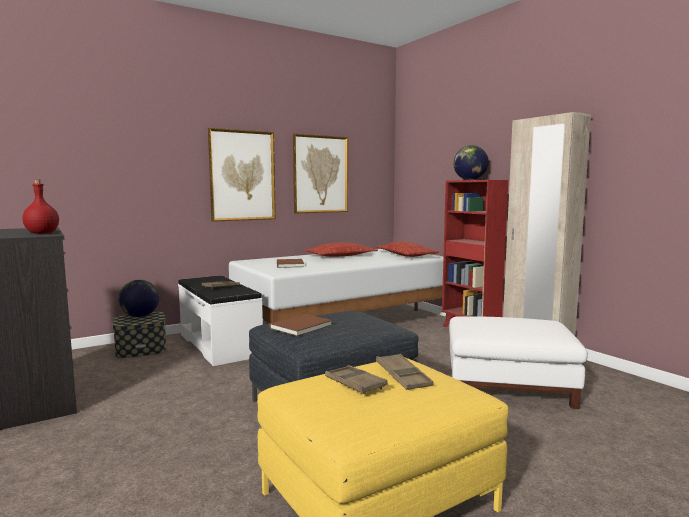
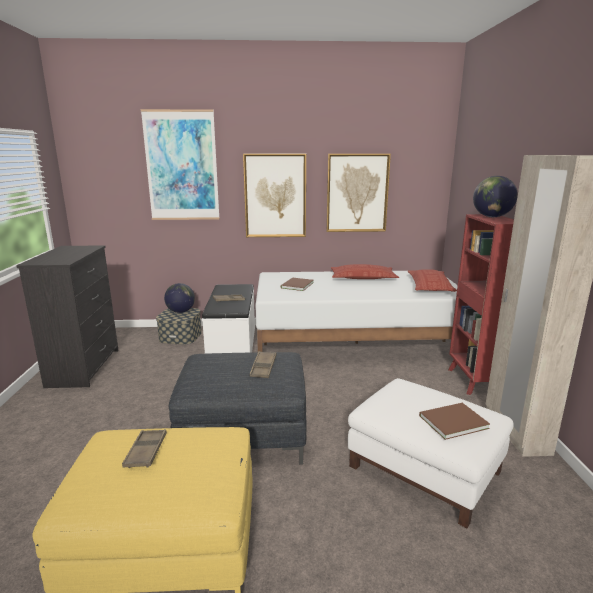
camera: 30 degrees right, 10 degrees up
(42, 233) = (68, 258): red bottle -> none
(135, 138) = (182, 166): none -> picture
(298, 326) = (212, 365): brown book -> brown book (451, 421)
(403, 376) = (191, 456): brown tray -> brown tray (263, 367)

